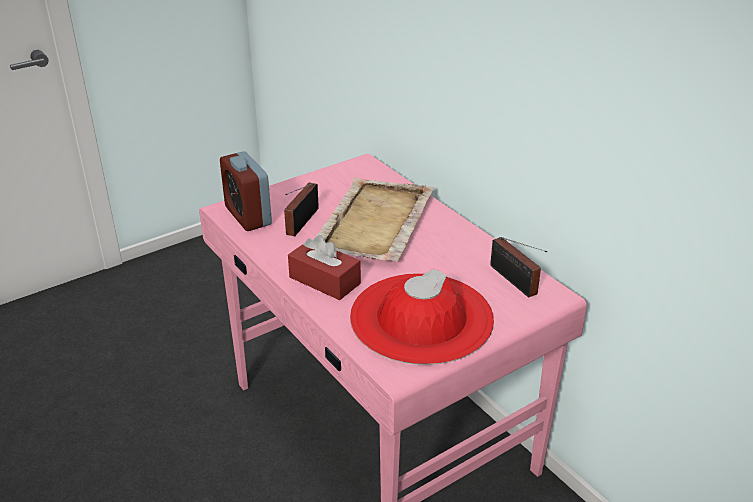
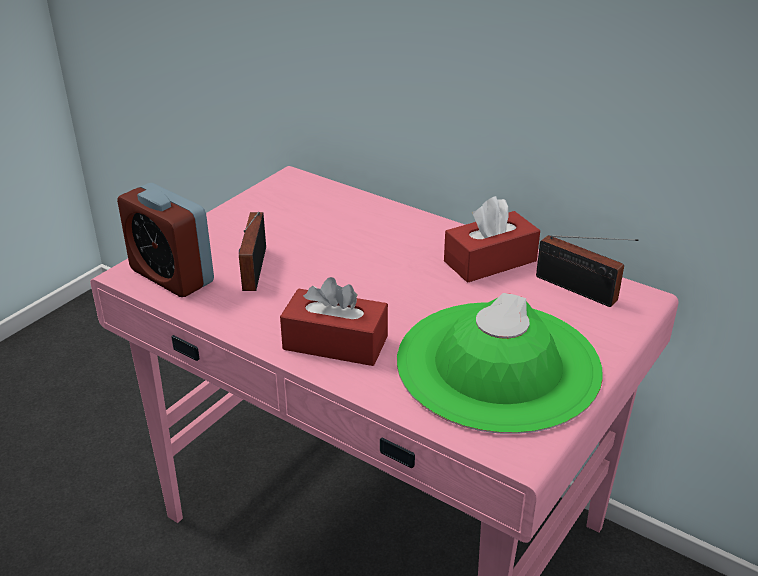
camera: 20 degrees left, 0 degrees up
(373, 223) = (353, 252): beige tray -> none
(421, 318) = (498, 365): red hat -> green hat
(464, 248) = (490, 261): none -> red tissue box

